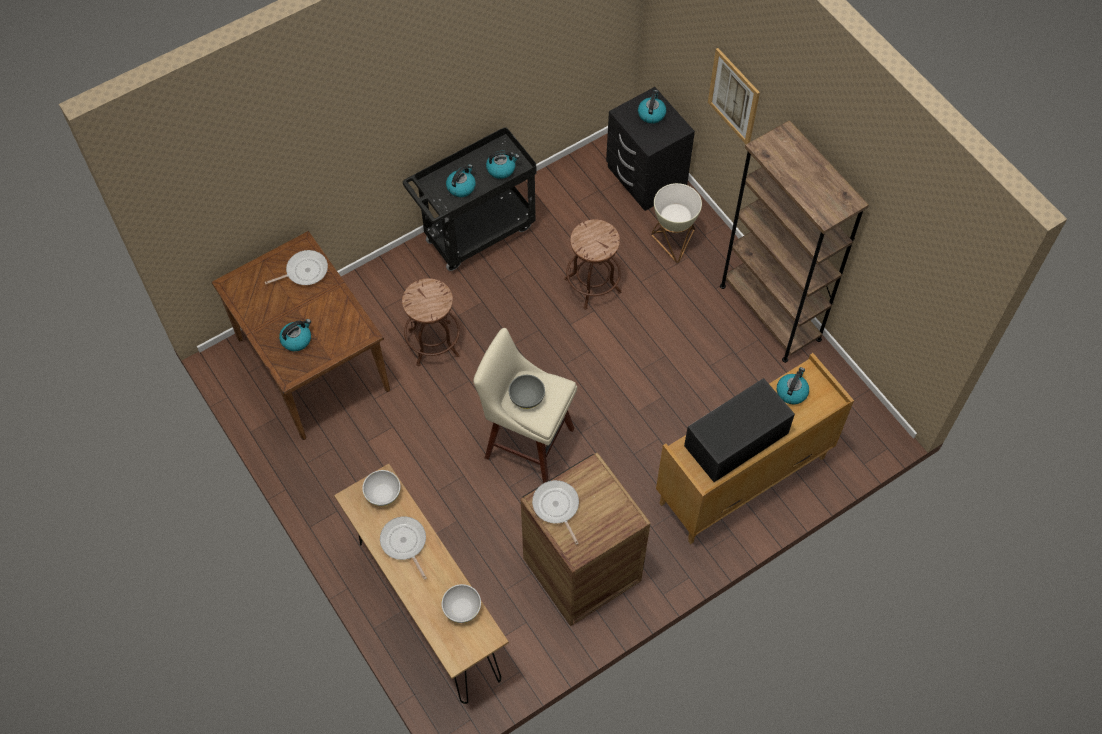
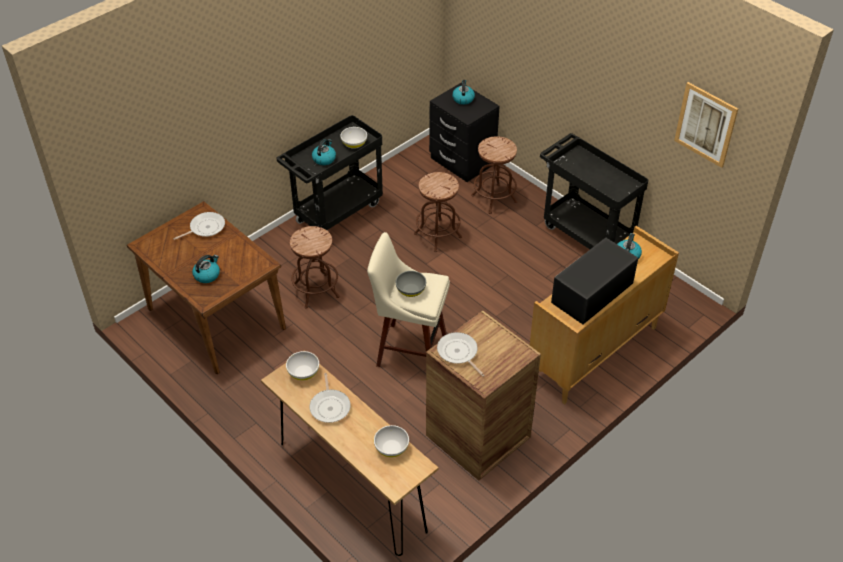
camera: 10 degrees left, 15 degrees down
(404, 543) = (330, 406): frying pan -> frying pan turned 150 degrees counterclockwise
(501, 169) = (354, 144): kettle -> white bowl
(673, 241) = (494, 199): planter -> brown stool
(734, 97) = (531, 57): picture -> picture (705, 124)
(770, 312) = (583, 236): brown bookcase -> black cart

